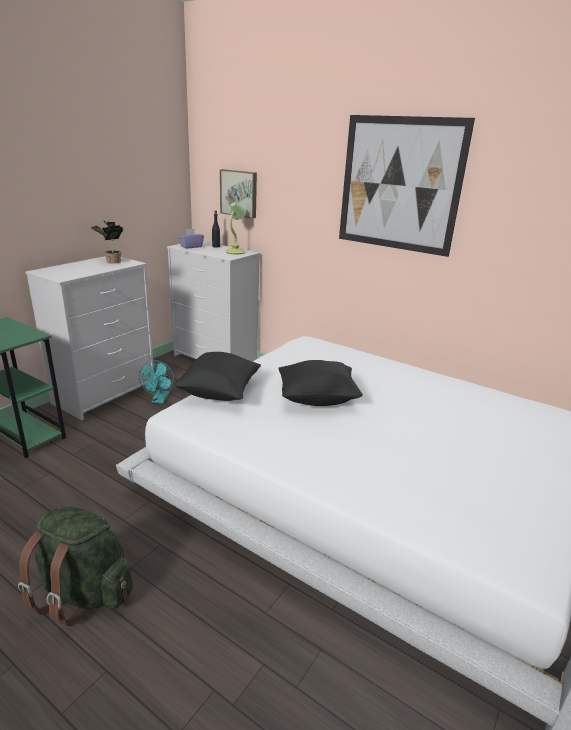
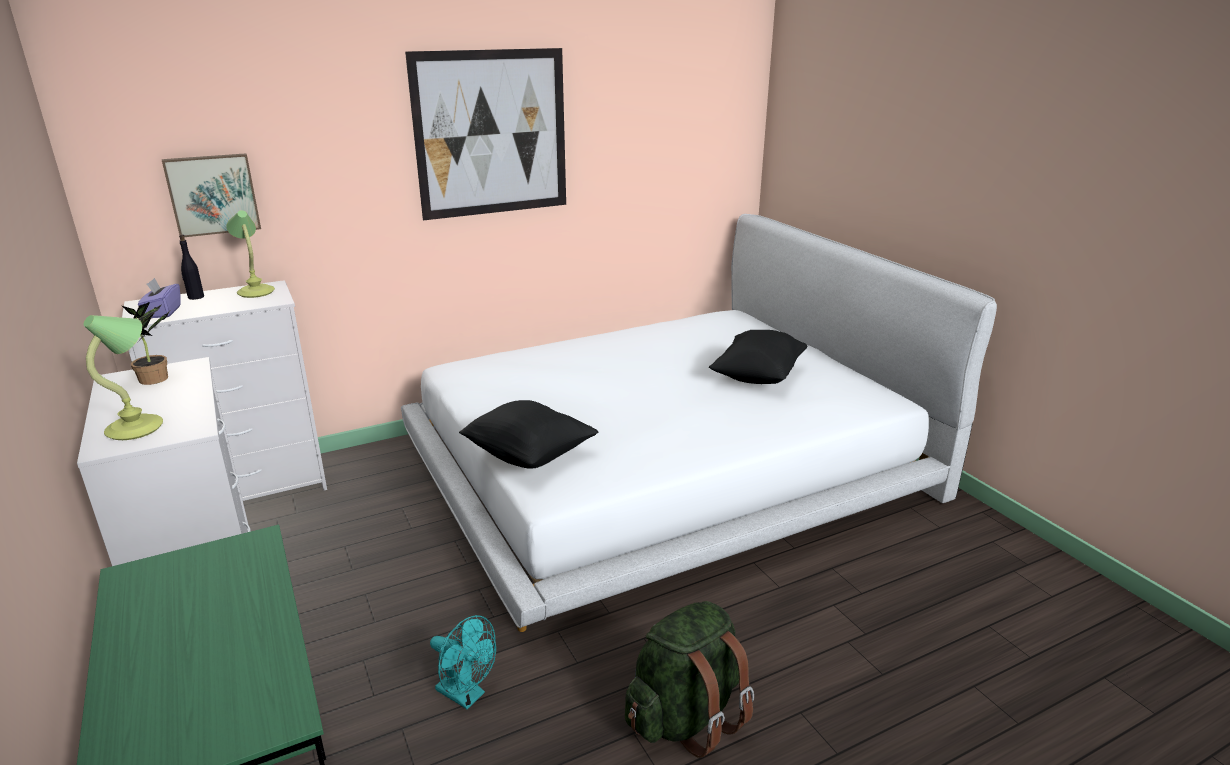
camera: 60 degrees left, 0 degrees up
(60, 270) = (137, 428): none -> table lamp
(159, 400) = (312, 572): turquoise fan -> turquoise fan (466, 695)
(317, 399) = (600, 403): black pillow -> black pillow (757, 376)

